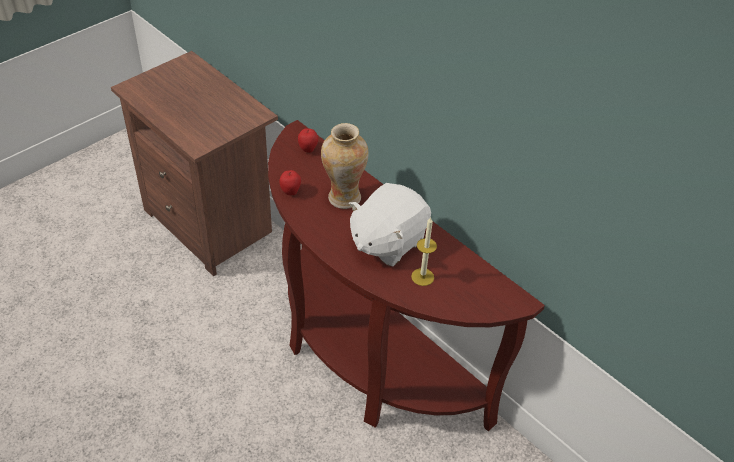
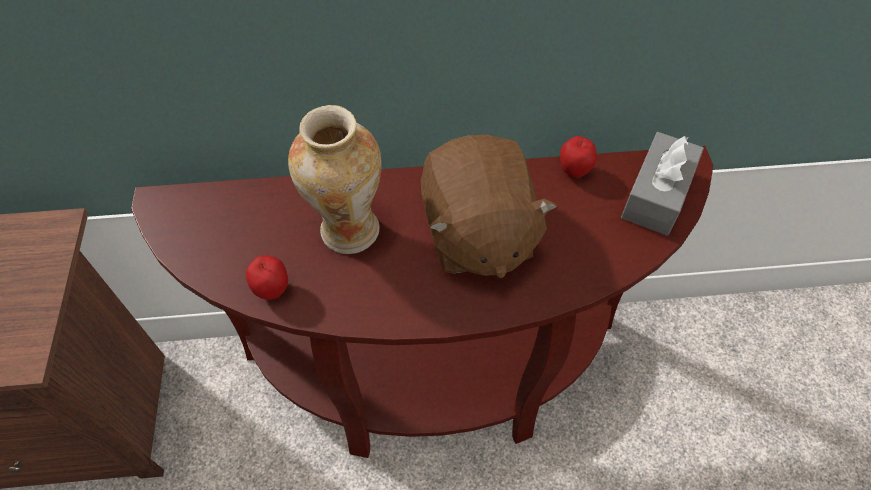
camera: 50 degrees left, 10 degrees up
(308, 149) = (210, 212): apple -> apple (574, 171)
(387, 241) = (477, 234): white plush toy -> brown plush toy
(422, 277) = (573, 236): candle -> none
(484, 298) = (656, 195): none -> grey tissue box

